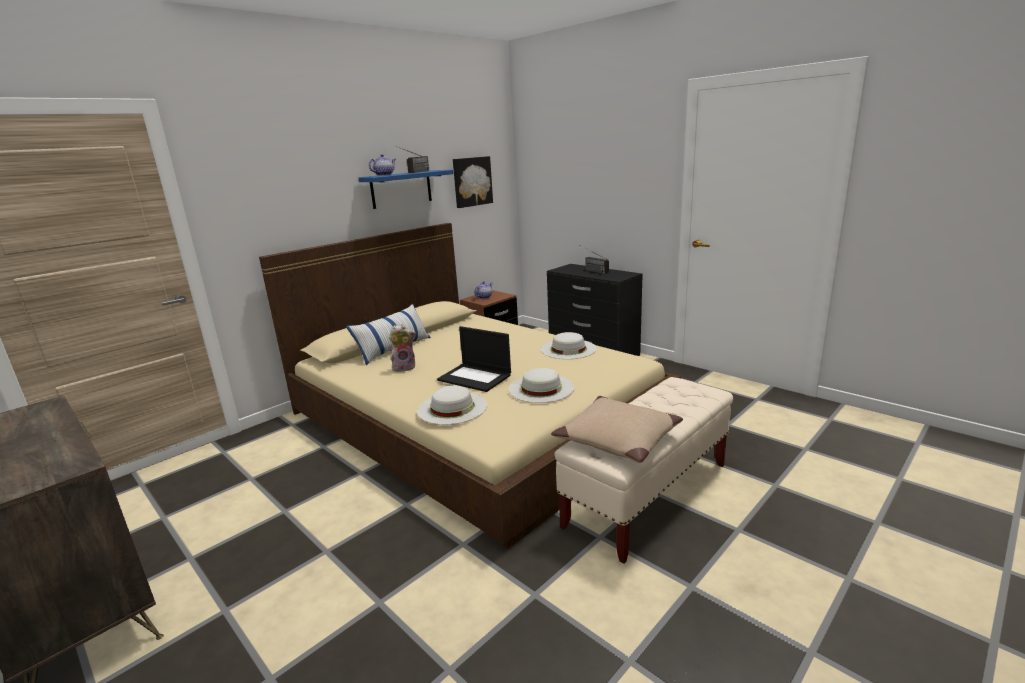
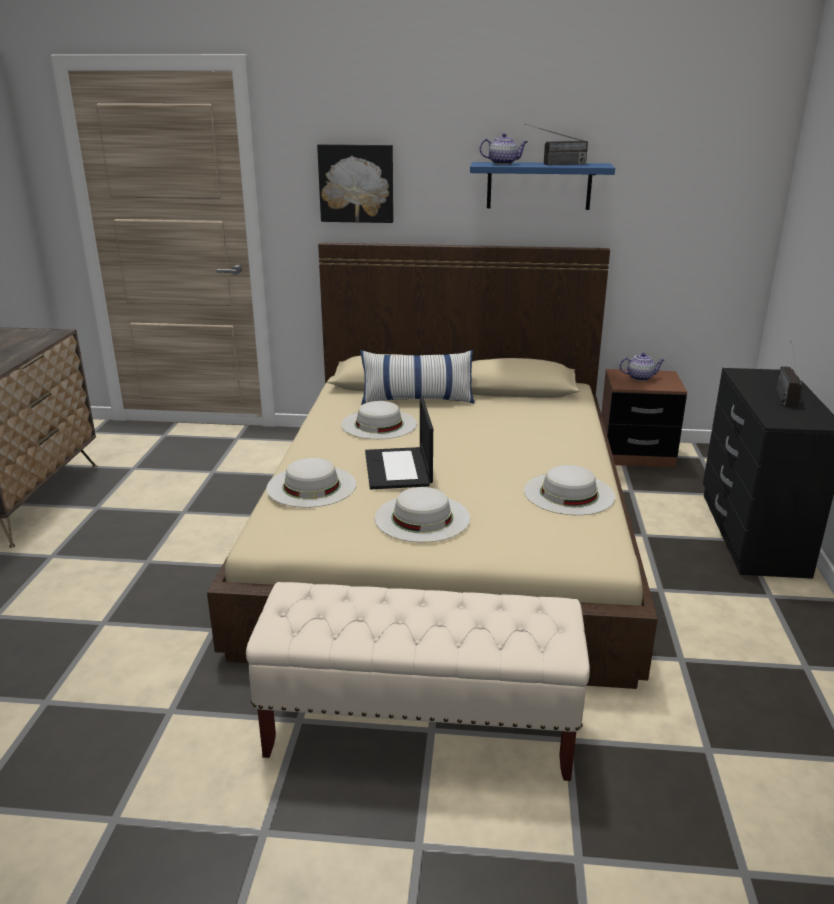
camera: 50 degrees right, 5 degrees up
(404, 367) = (379, 424): plush toy -> white hat
(471, 181) = (680, 189): picture -> picture (356, 183)
(617, 439) = (331, 612): beige pillow -> none

